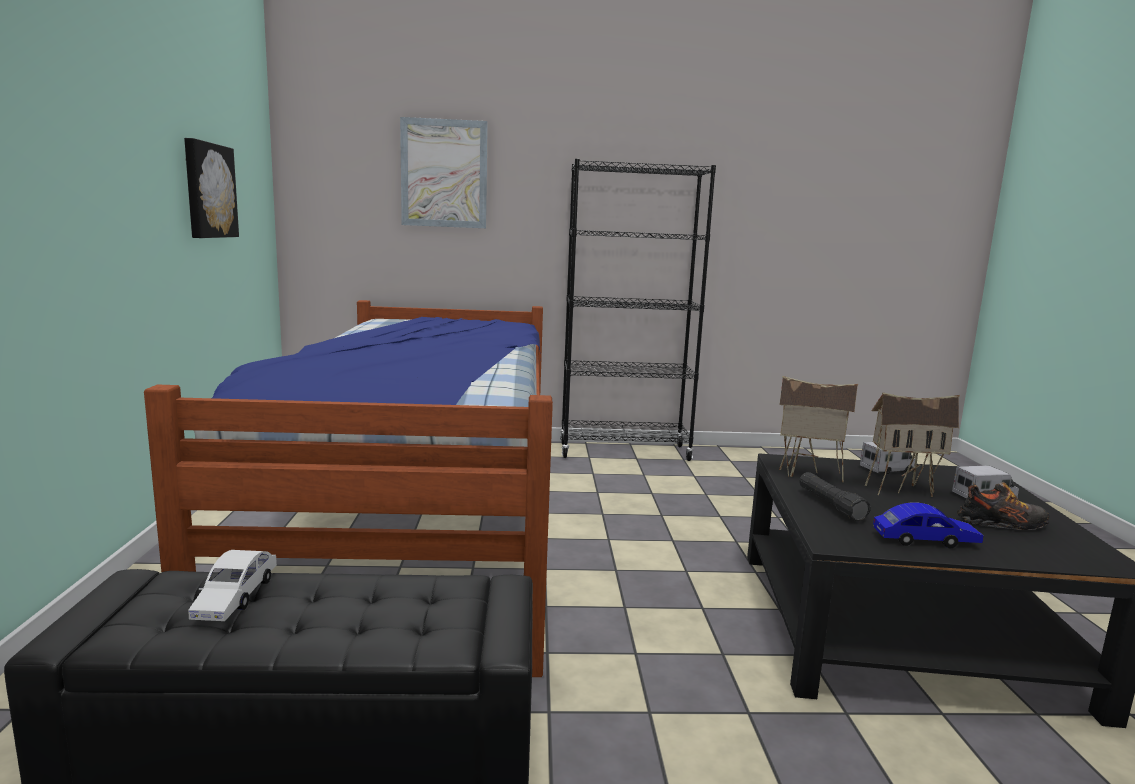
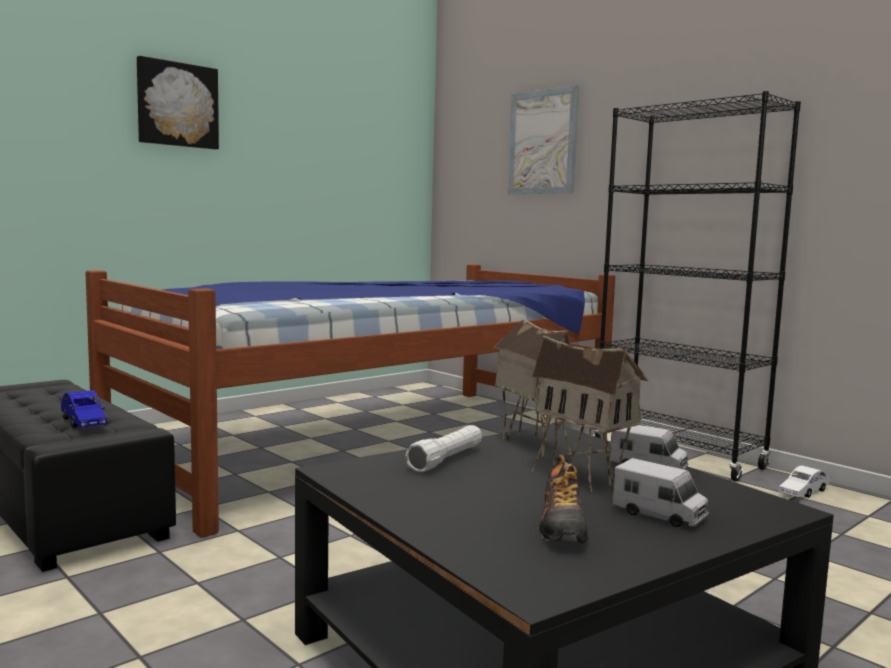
camera: 50 degrees right, 5 degrees down
(208, 190) = (326, 168): picture -> picture (177, 105)
(236, 597) = (53, 396): white toy car -> white toy car (804, 492)
(830, 505) = (446, 459): black flashlight -> white flashlight
(925, 540) = (416, 499): blue toy car -> blue toy car (83, 422)
(1002, 524) = (563, 528): shoe -> shoe turned 45 degrees clockwise

